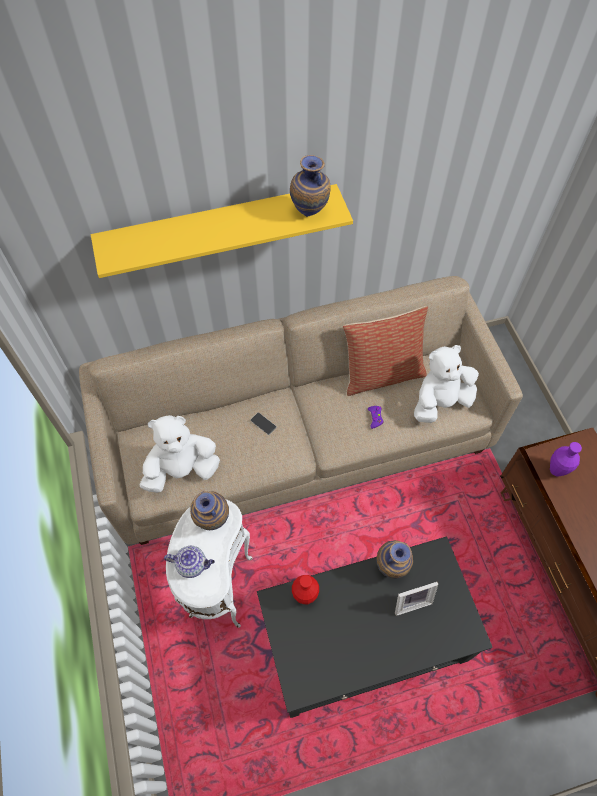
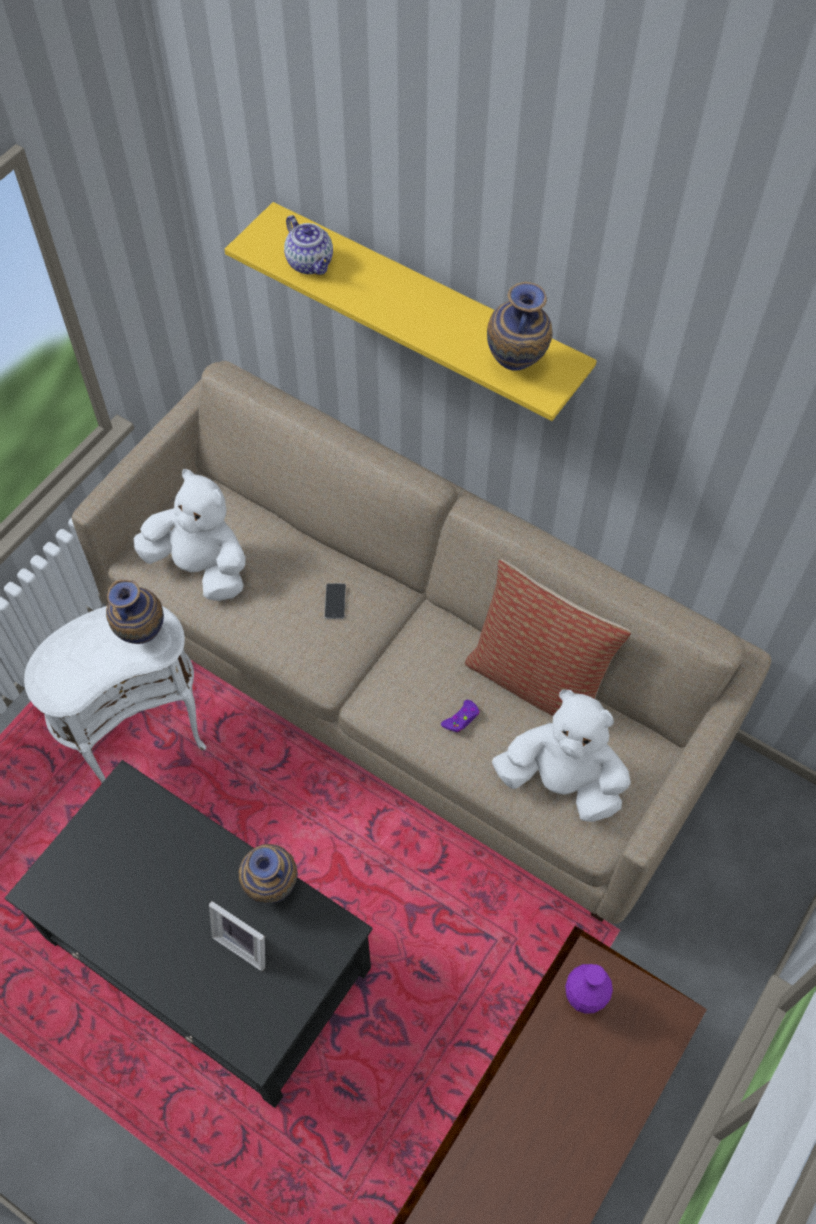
camera: 50 degrees right, 0 degrees up
(192, 564) = (74, 656): teapot -> teapot (311, 263)
(305, 596) = (156, 816): red vase -> none

